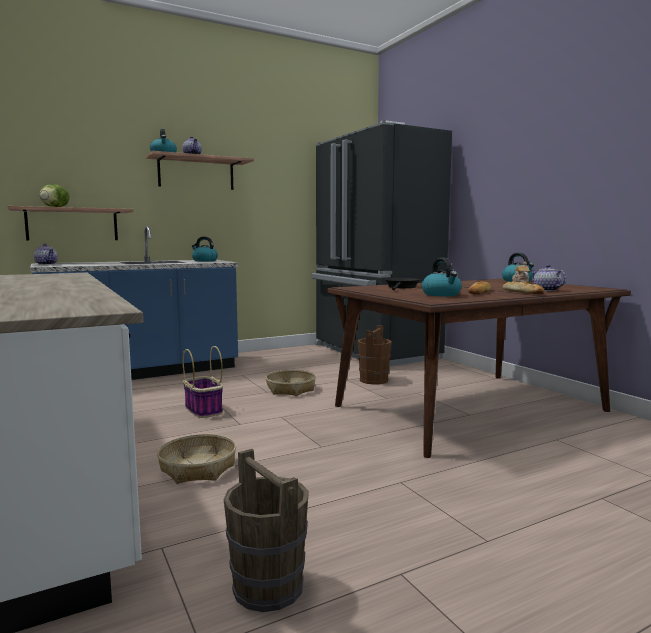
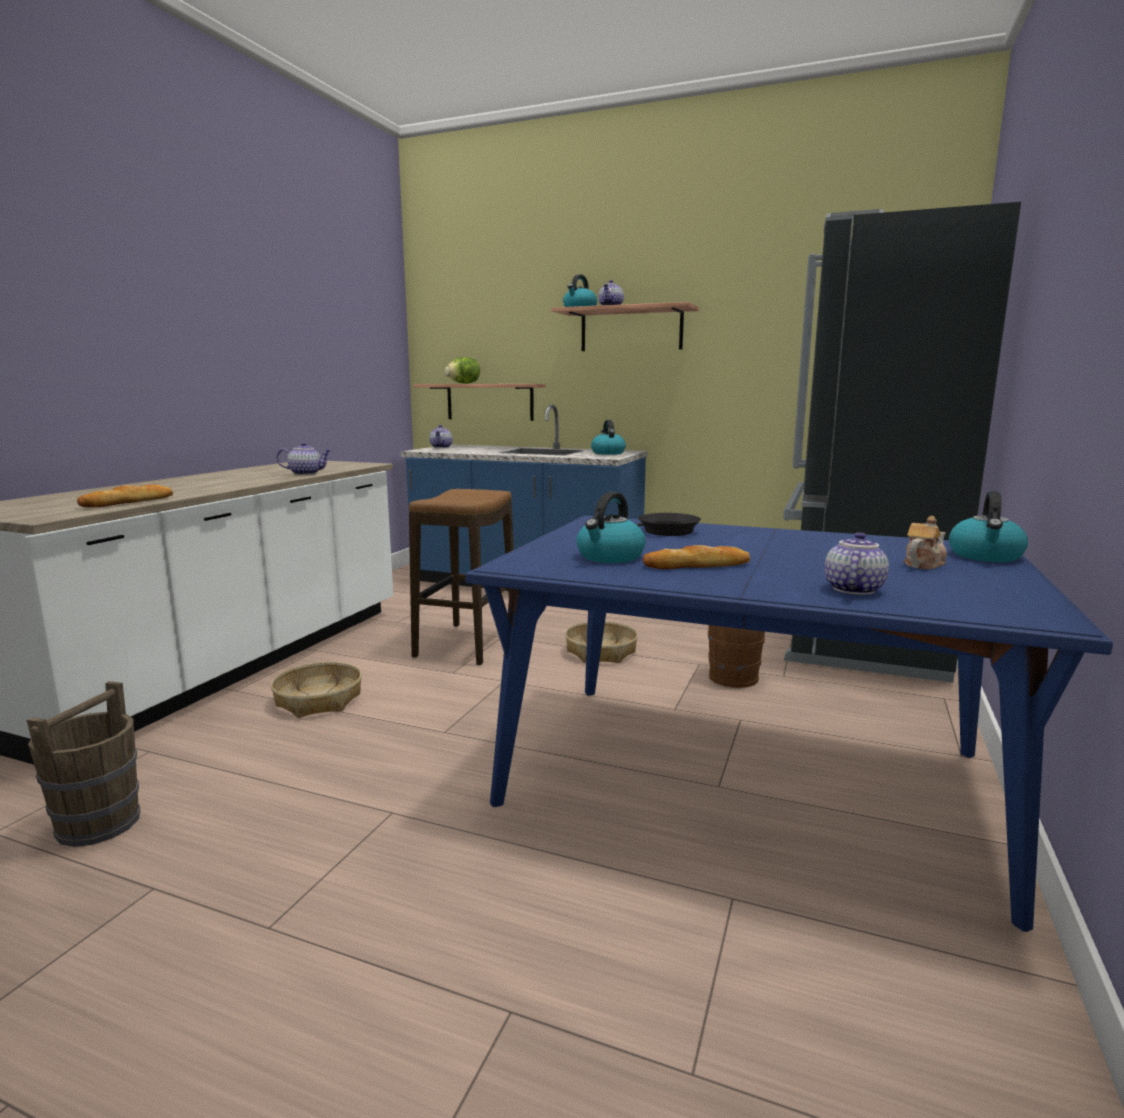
camera: 50 degrees right, 5 degrees up
(74, 279) = (306, 473): none -> teapot
(203, 410) = (467, 644): basket -> stool
(469, 409) = (744, 778): brown dining table -> blue dining table
(522, 292) = (771, 582): bread -> bread (129, 502)

